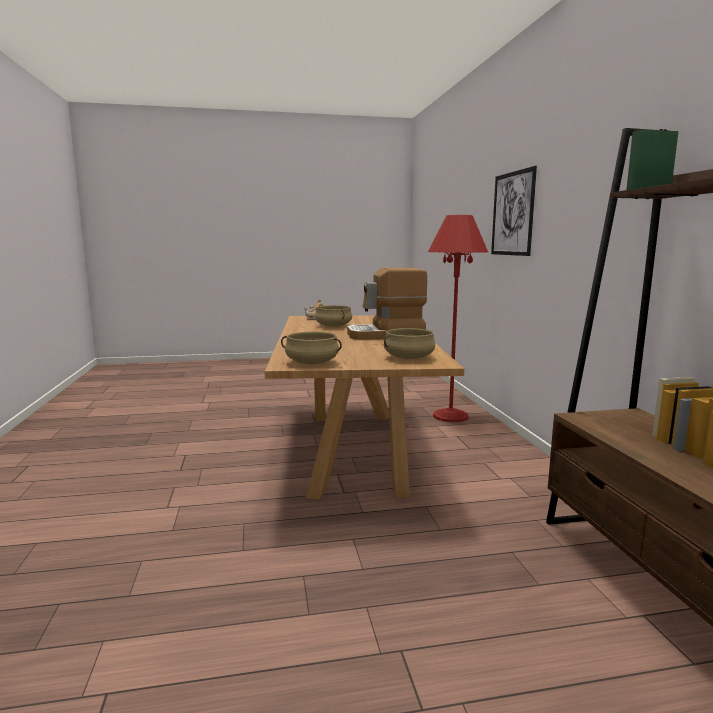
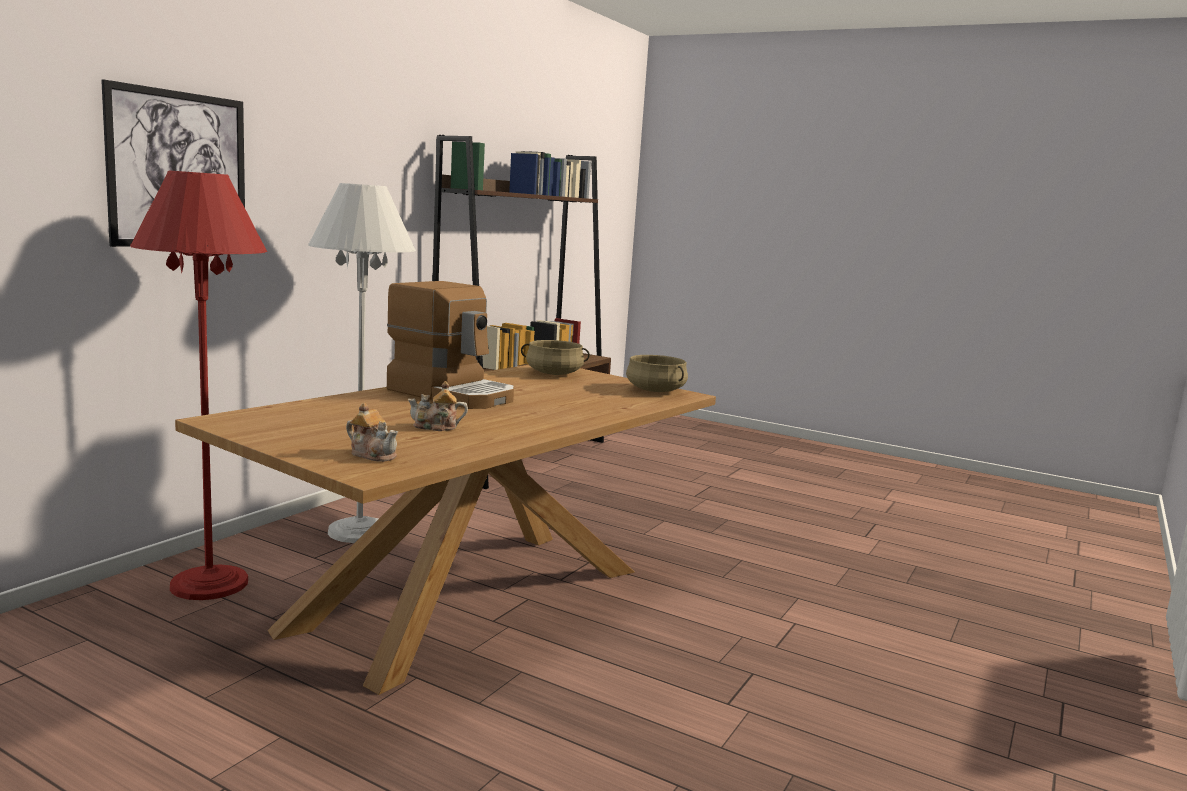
camera: 140 degrees left, 0 degrees up
(333, 326) = (436, 427): beige cooking pot -> teapot
(486, 453) = (359, 531): none -> white floor lamp

